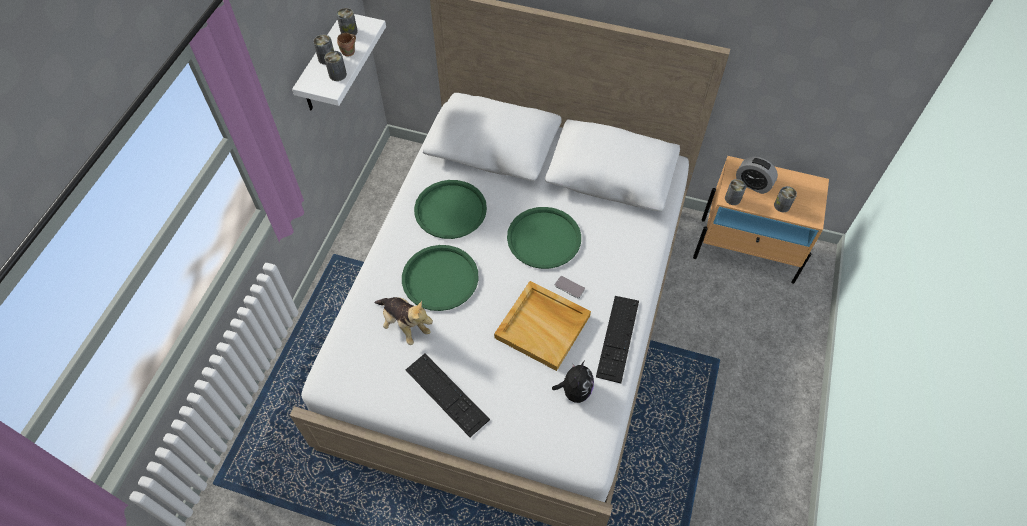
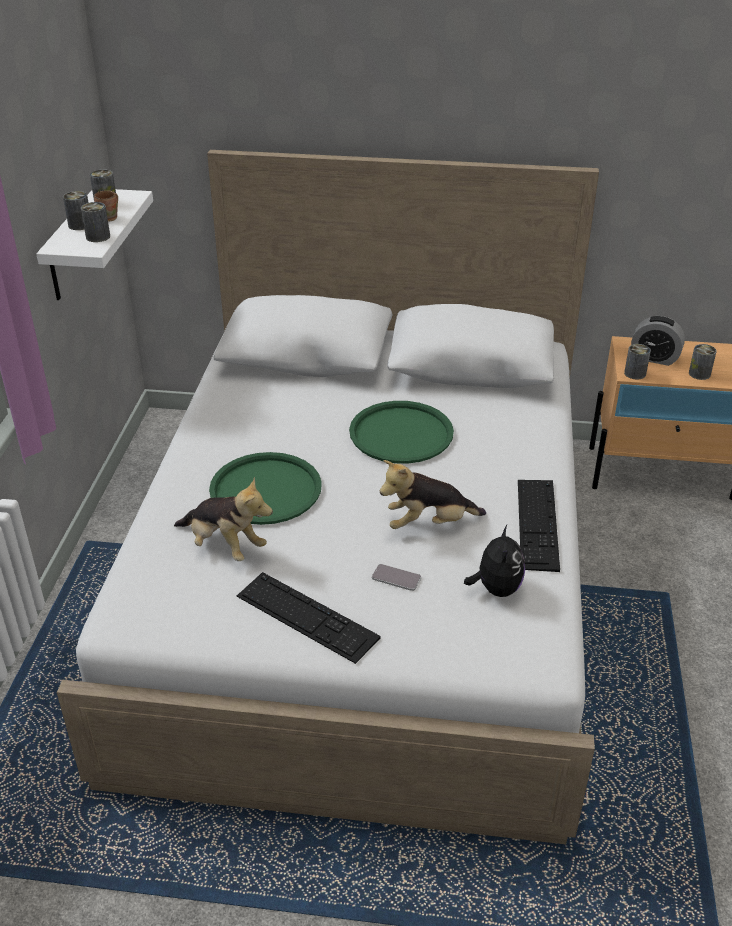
camera: 10 degrees left, 20 degrees down
(450, 210) = (263, 419): green tray -> none
(543, 326) = (428, 523): beige tray -> plush toy
(569, 287) = (452, 478): phone -> phone (396, 578)

